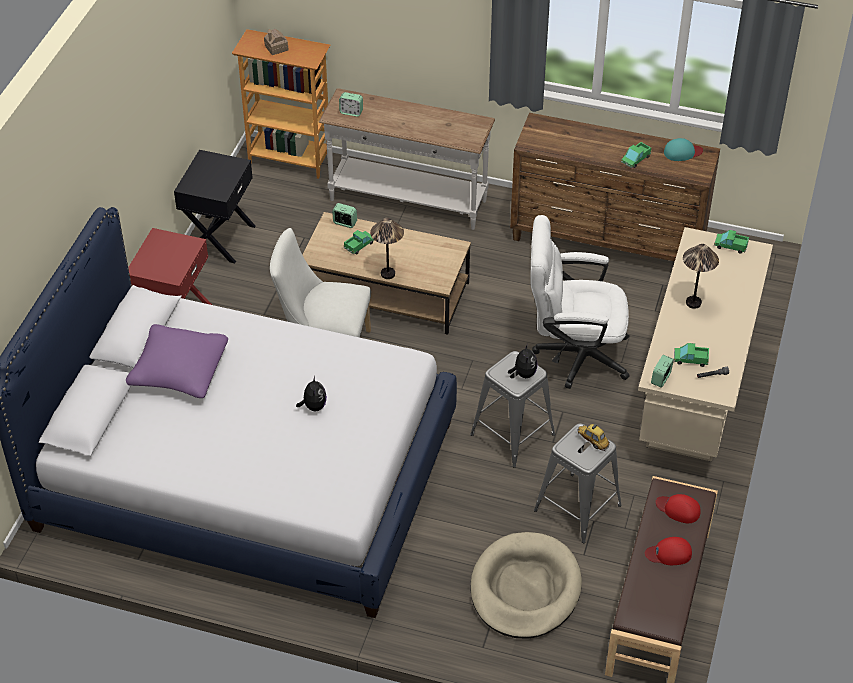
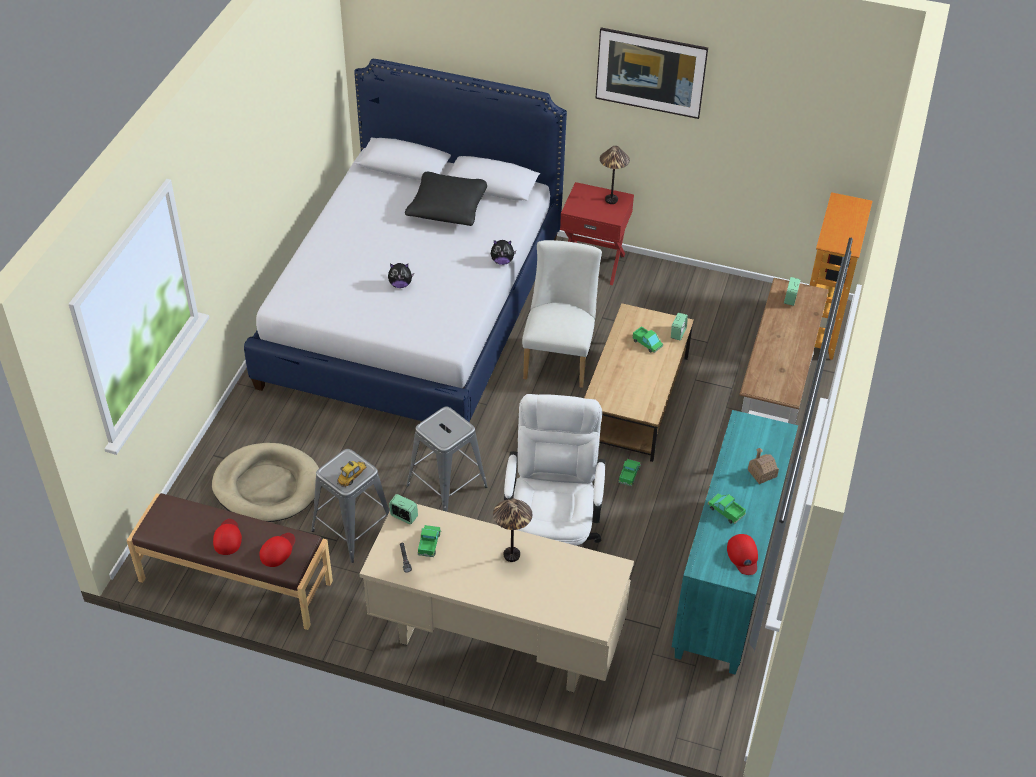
camera: 90 degrees right, 0 degrees up
(132, 115) = (649, 90): none -> picture
(179, 371) = (447, 208): purple pillow -> black pillow
(219, 238) = (699, 286): black nightstand -> none
(276, 48) = (844, 220): toy house -> toy house (762, 473)
(388, 274) = (607, 363): table lamp -> table lamp (611, 200)
(523, 373) = (444, 433): plush toy -> plush toy (502, 261)
(608, 242) = (725, 583): brown dresser -> turquoise dresser
(682, 152) = (743, 556): turquoise cap -> red cap
(730, 246) = (603, 599): toy truck -> toy truck (629, 475)

